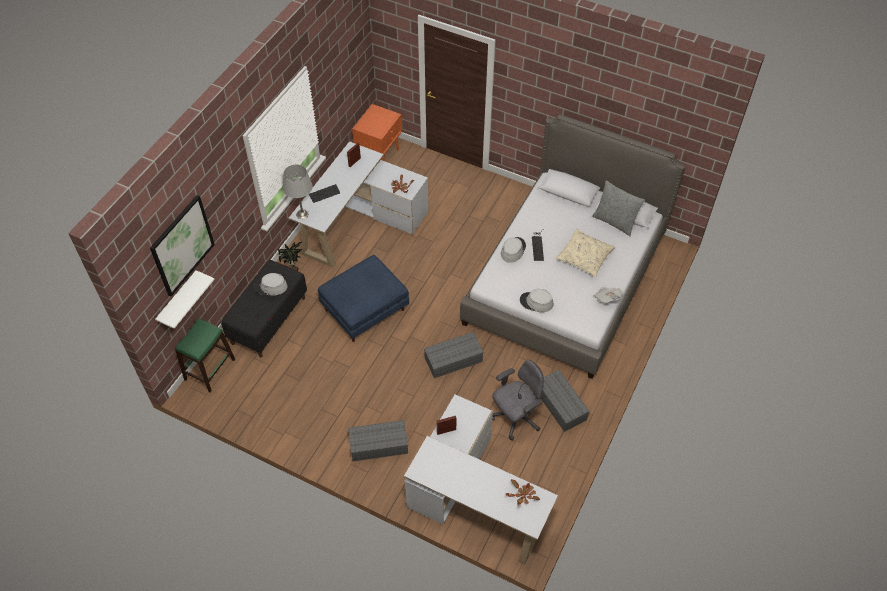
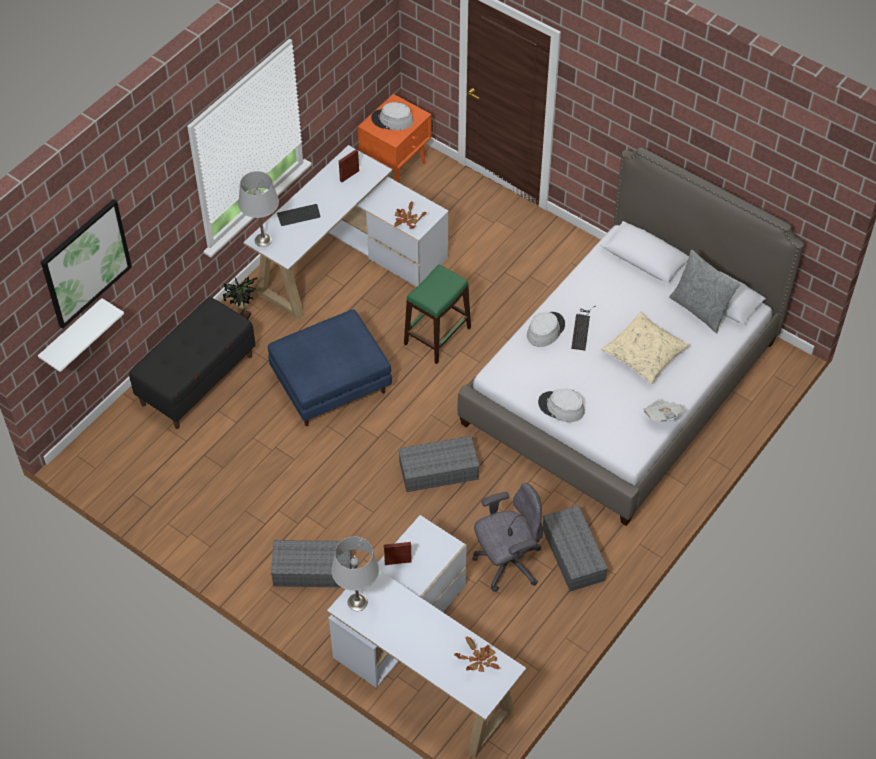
camera: 10 degrees right, 0 degrees up
(210, 369) = (106, 435): green stool -> green stool (438, 336)
(270, 287) = (204, 334): grey hat -> grey hat (392, 120)
(425, 466) = (358, 602): none -> grey table lamp

